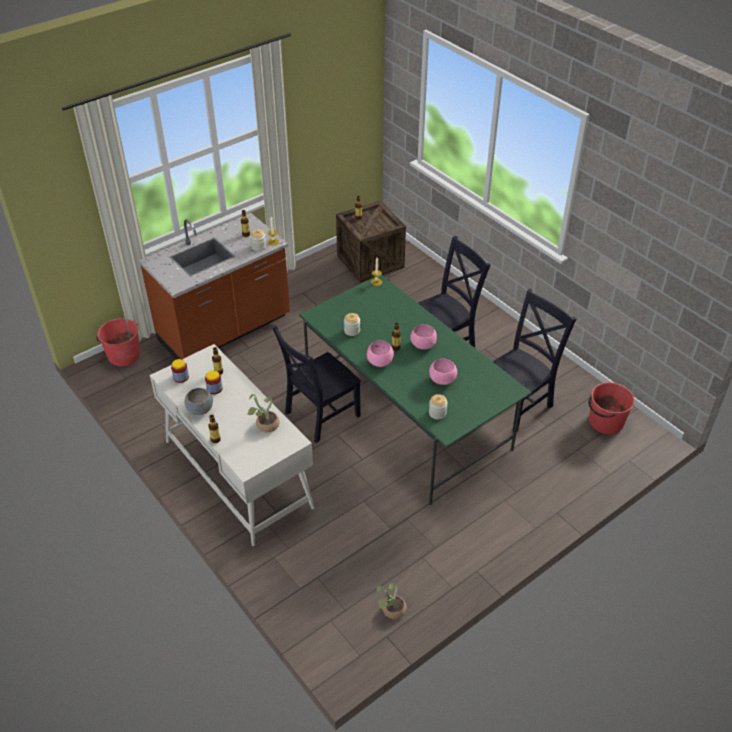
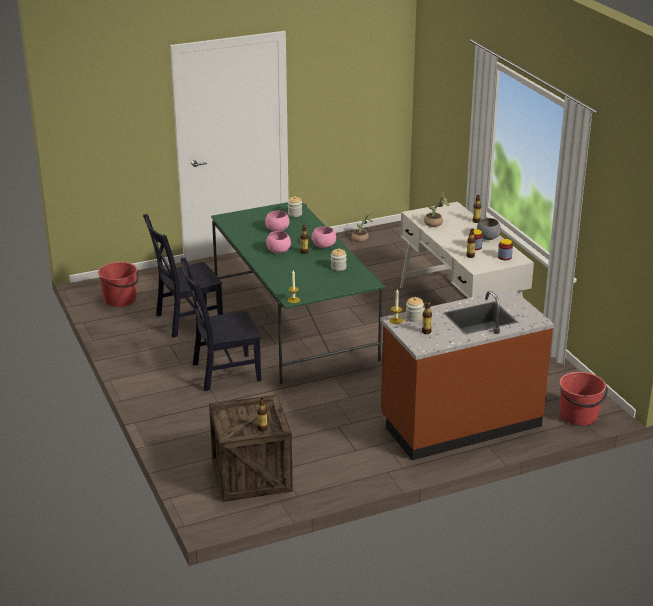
camera: 165 degrees left, 15 degrees down
(319, 416) = (375, 338): black chair -> none

